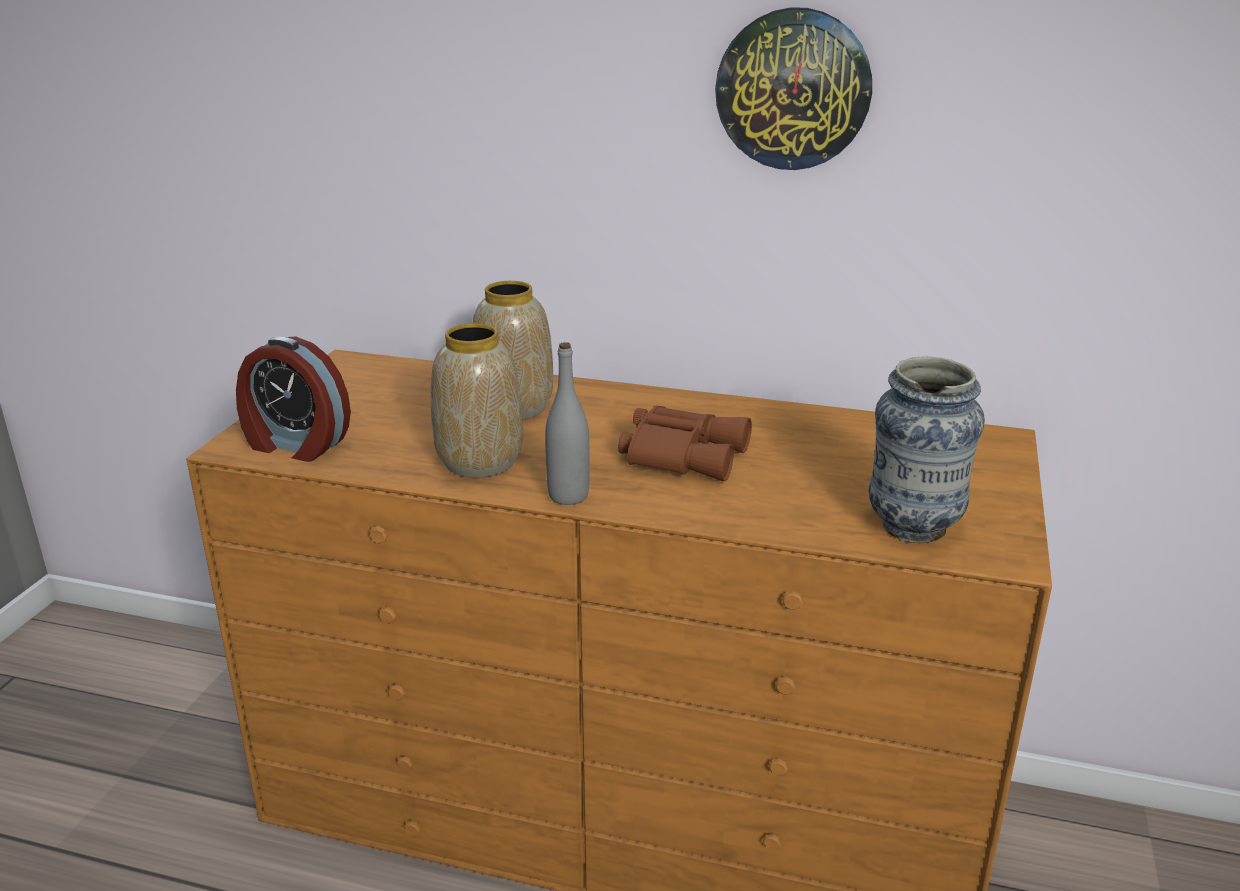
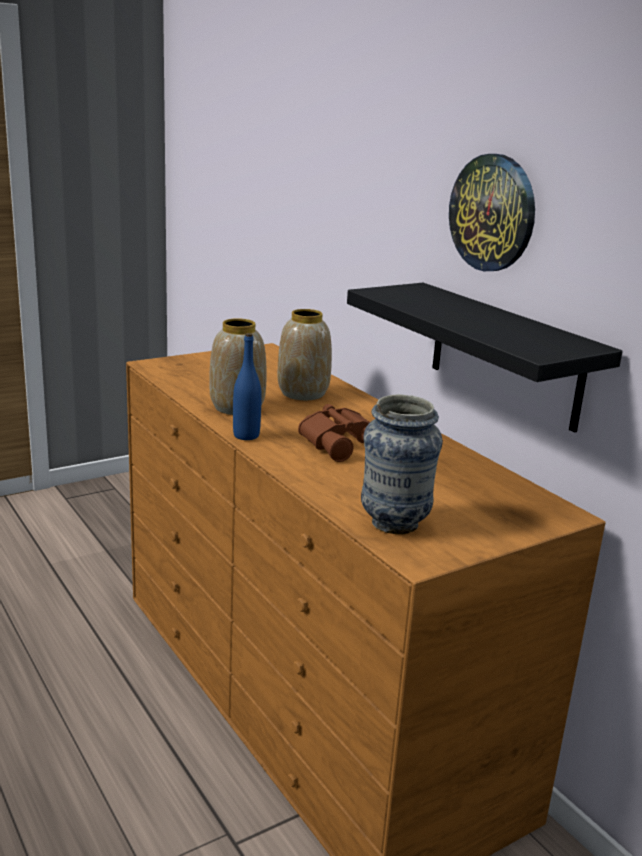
camera: 40 degrees right, 5 degrees down
(295, 445) = (175, 372): alarm clock -> none
(568, 496) = (246, 435): grey bottle -> blue bottle
(836, 272) = (505, 355): none -> black shelf

